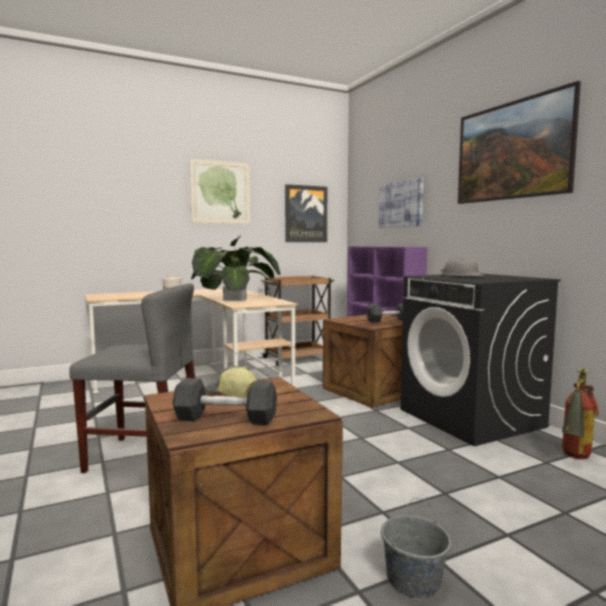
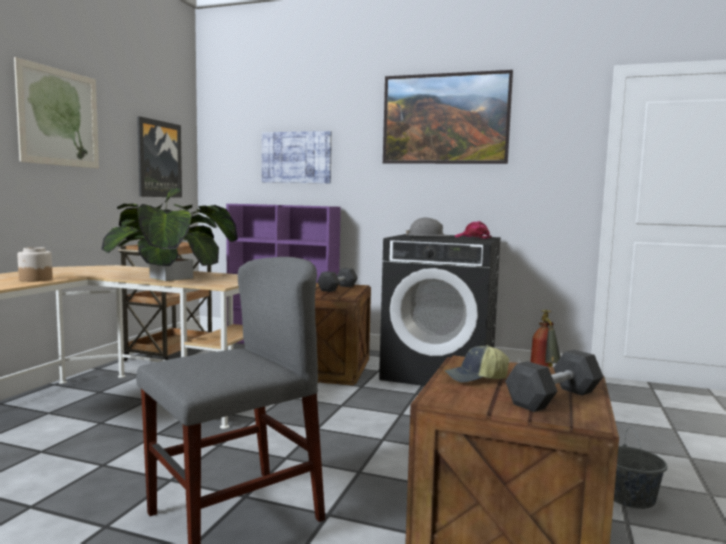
camera: 45 degrees left, 0 degrees up
(508, 278) = (473, 238): none -> pink cap

